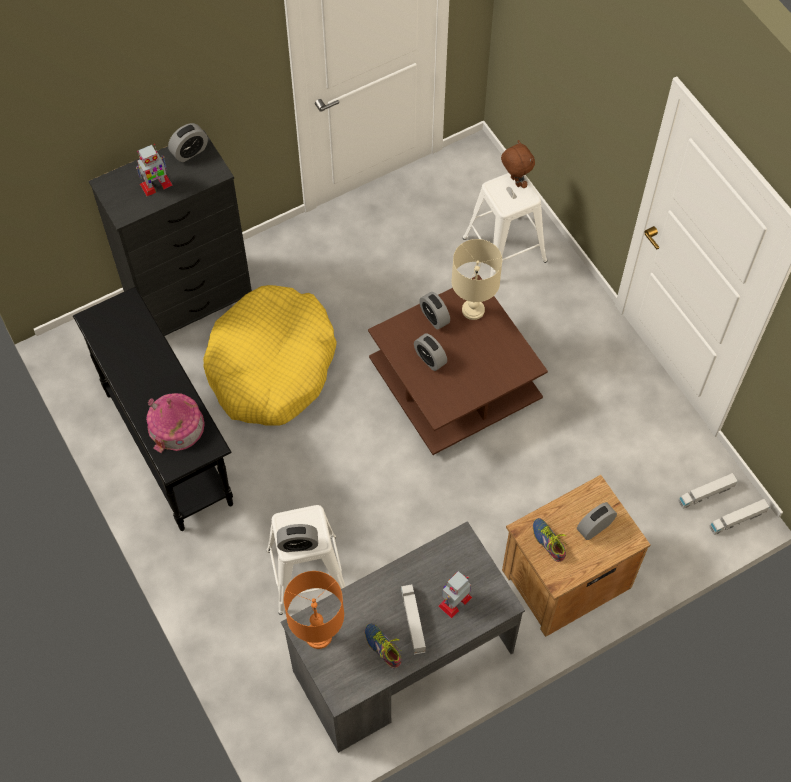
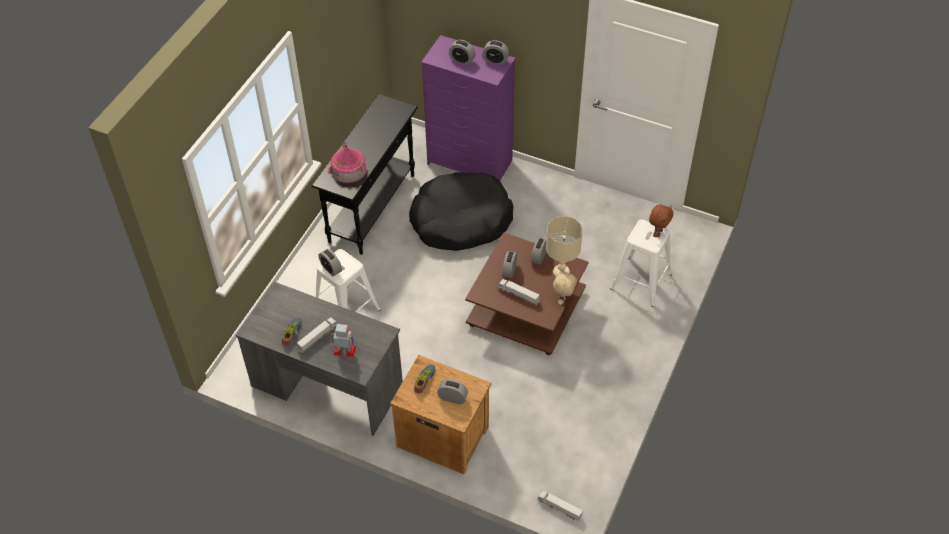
camera: 55 degrees right, 10 degrees down
(156, 185) = (462, 60): toy robot -> alarm clock
(191, 299) = (470, 162): black dresser -> purple dresser
(271, 366) = (461, 220): yellow dog bed -> black dog bed
(318, 636) = (277, 301): orange table lamp -> none
(514, 333) = (563, 300): none -> beige plush toy
(706, 494) = (563, 481): toy truck -> toy truck (518, 295)

